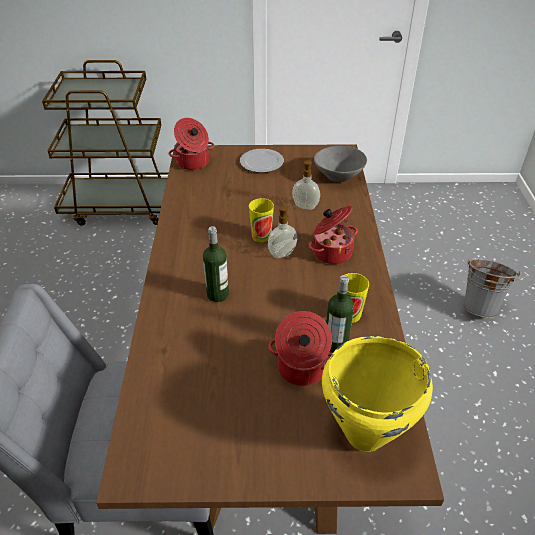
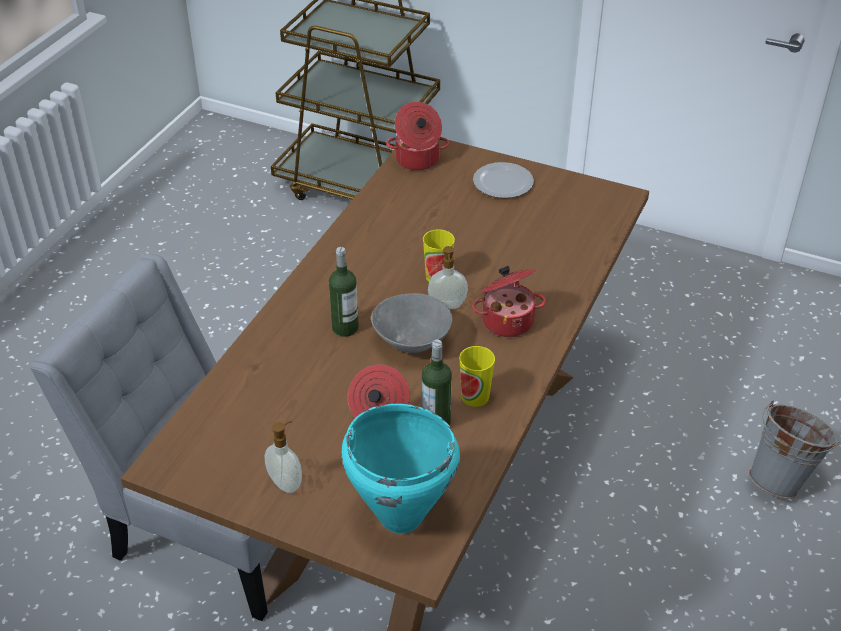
camera: 25 degrees right, 0 degrees up
(305, 206) = (517, 255): soap dispenser -> soap dispenser (286, 482)
(338, 176) = (588, 229): grey bowl -> grey bowl (411, 342)
(364, 434) = (400, 515): yellow cooking pot -> turquoise cooking pot

